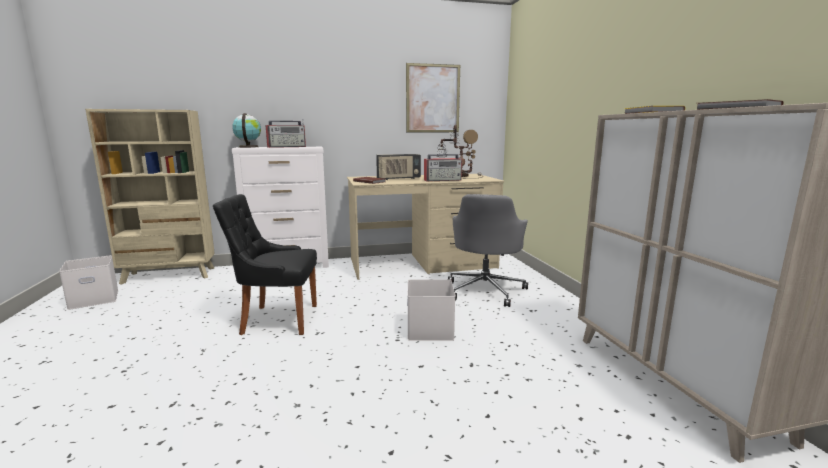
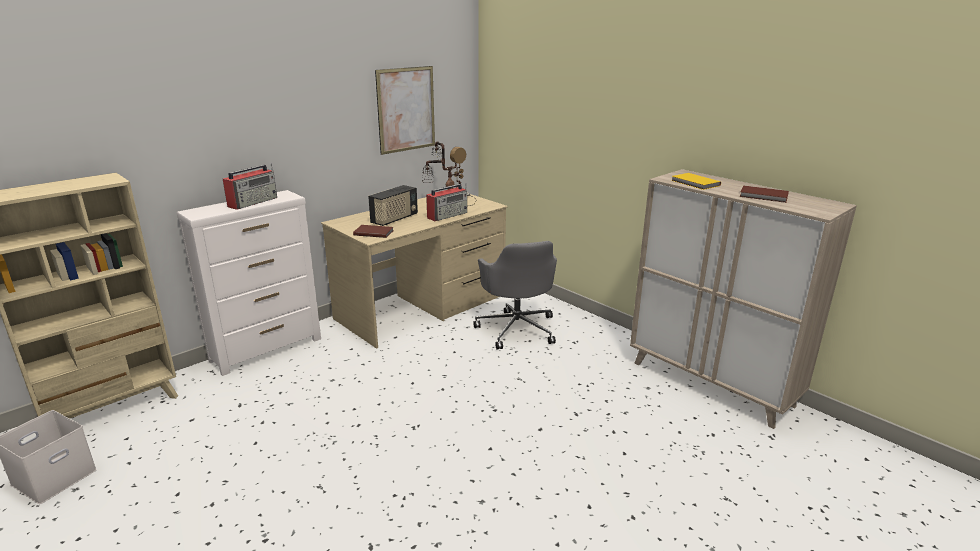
camera: 30 degrees left, 10 degrees up
(248, 147) = (199, 211): globe -> none
(277, 319) = (351, 426): black chair -> none
(429, 329) = (510, 389): white storage box -> none

